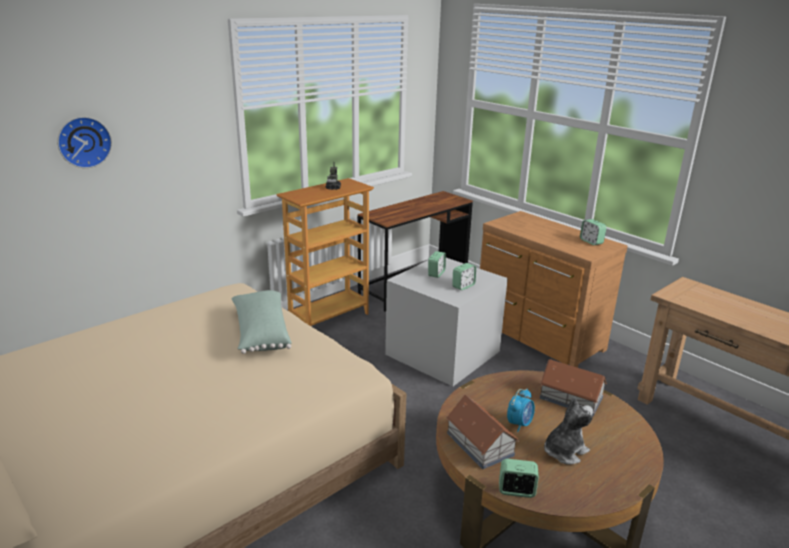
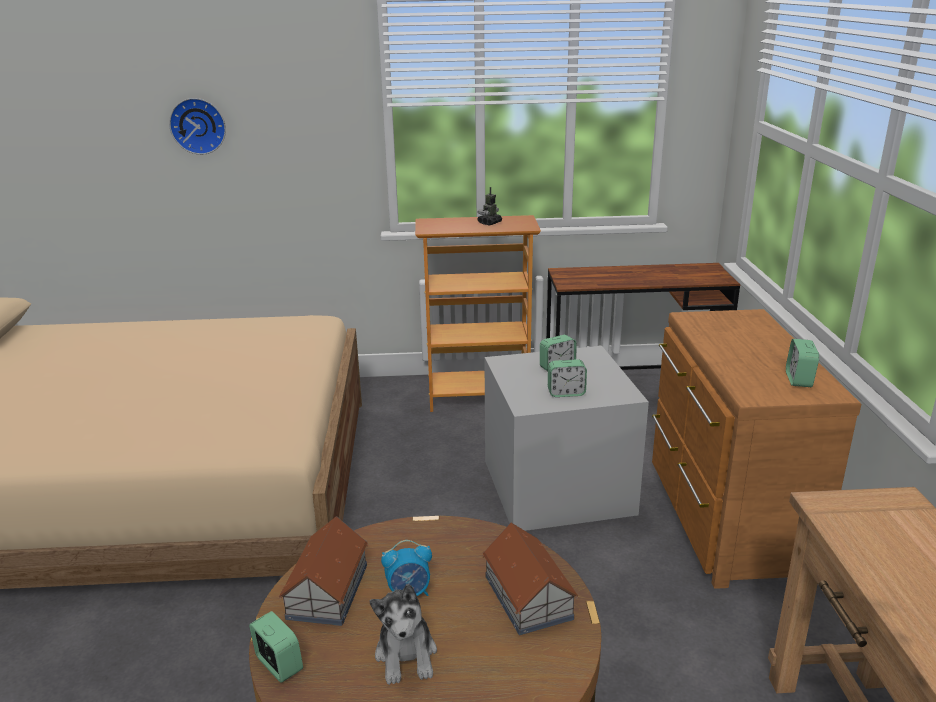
camera: 40 degrees right, 0 degrees up
(261, 333) = (261, 370): green pillow -> none
(564, 451) = (406, 655): plush toy -> plush toy turned 75 degrees clockwise

